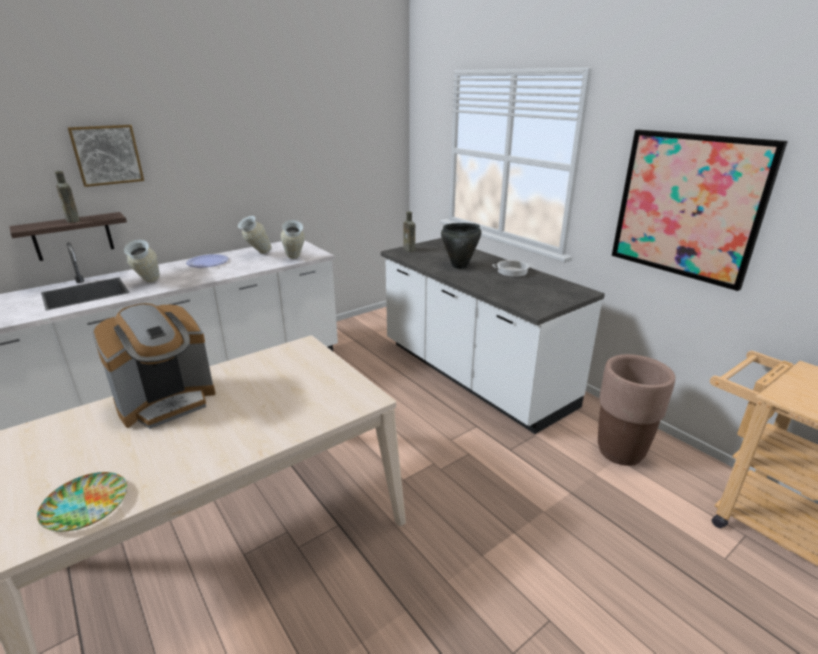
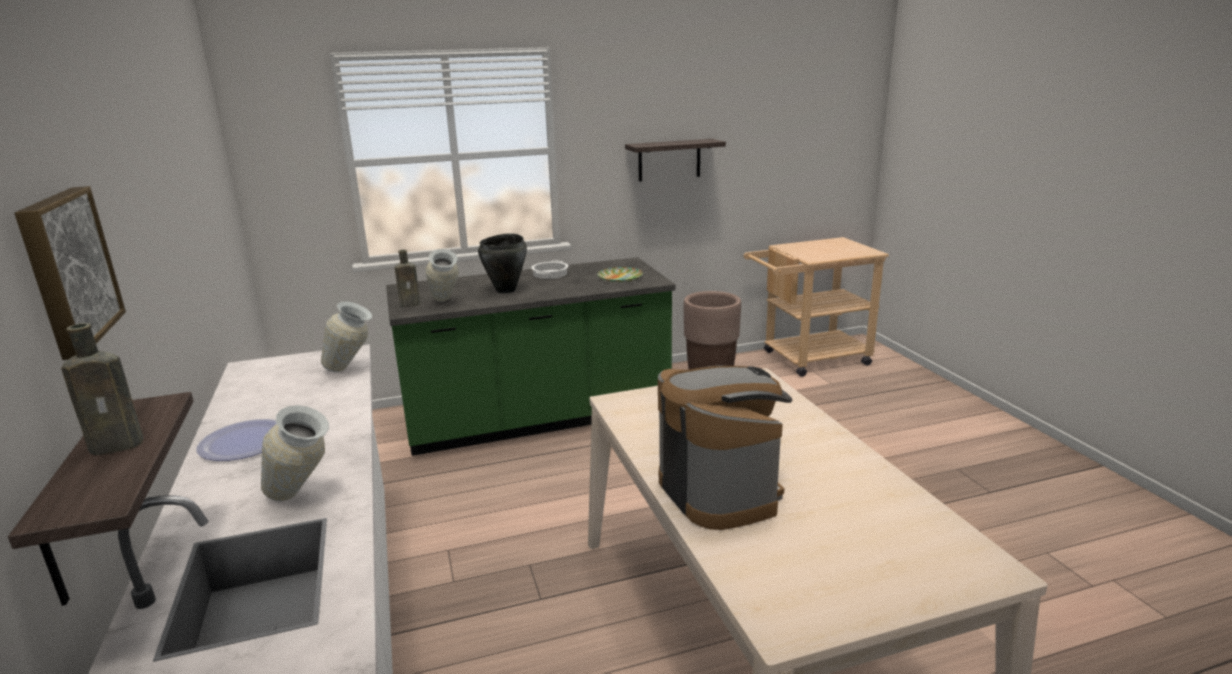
camera: 70 degrees left, 5 degrees down
(85, 506) = (925, 528): plate -> plate (620, 278)
(257, 255) = (274, 398): vase -> vase (445, 304)
(473, 375) = (538, 418): white counter -> green counter
(687, 206) = (669, 160): picture -> shelf

